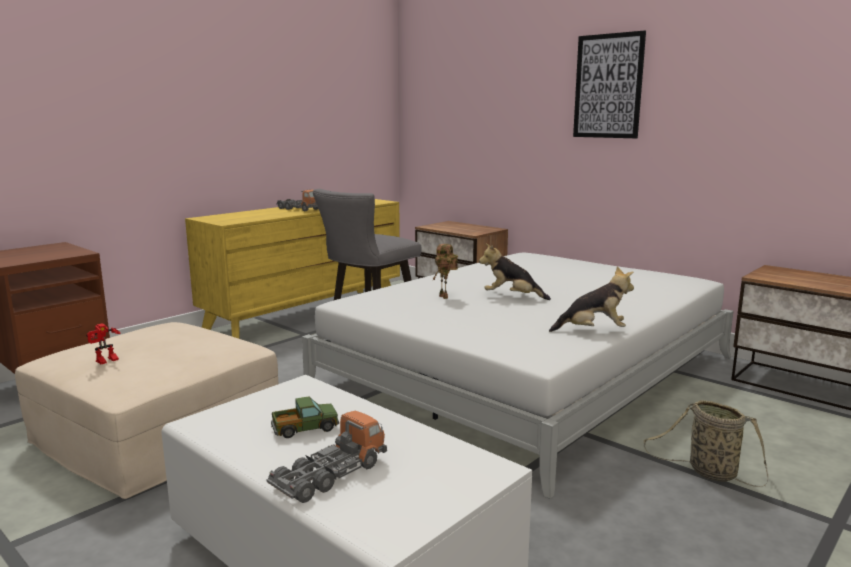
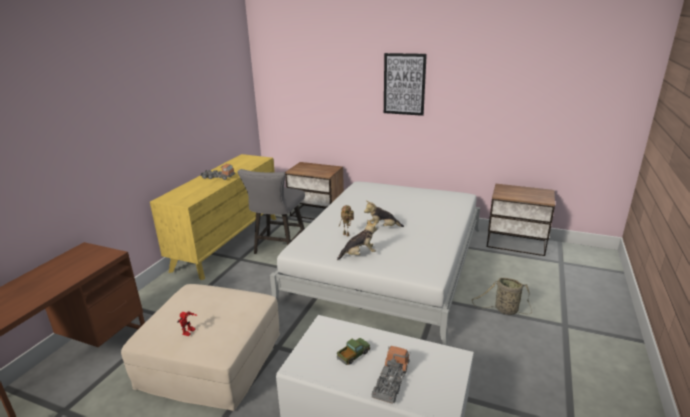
camera: 20 degrees left, 10 degrees up
(593, 331) = (441, 249): plush toy -> plush toy (359, 255)

